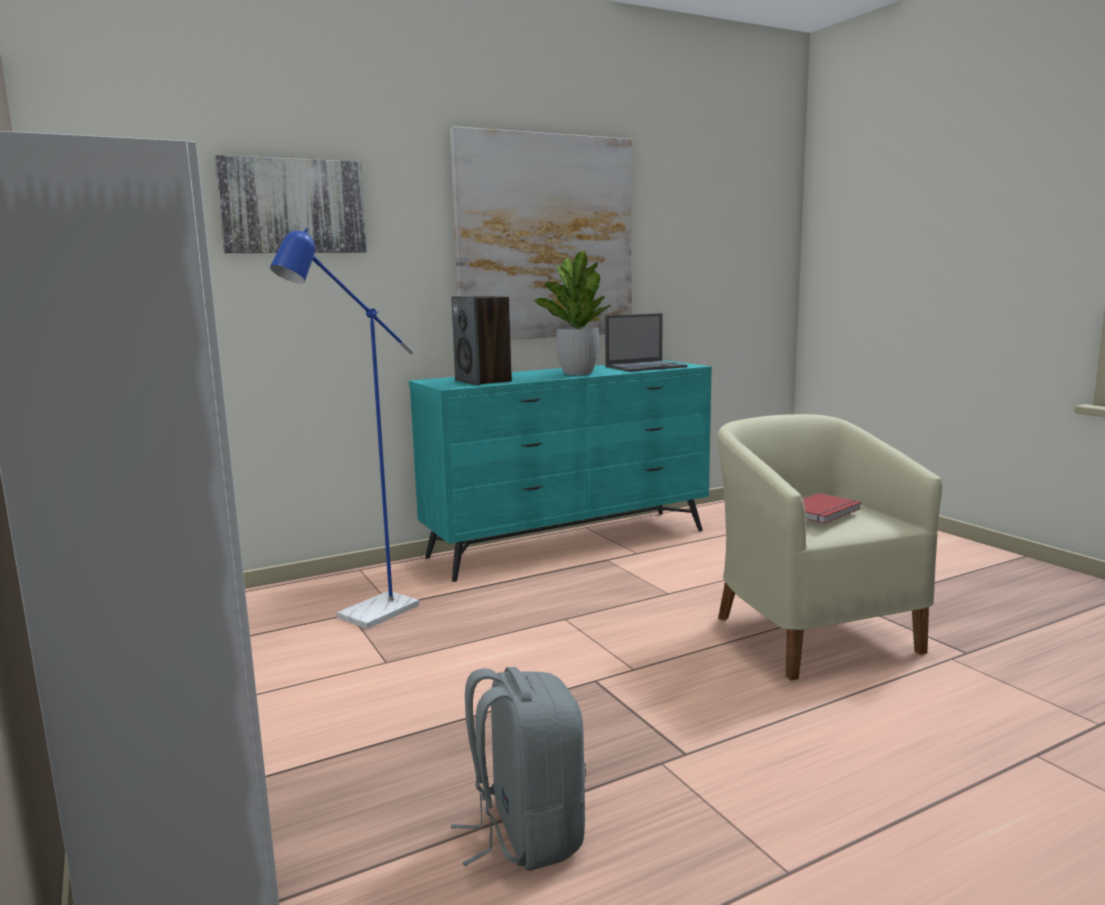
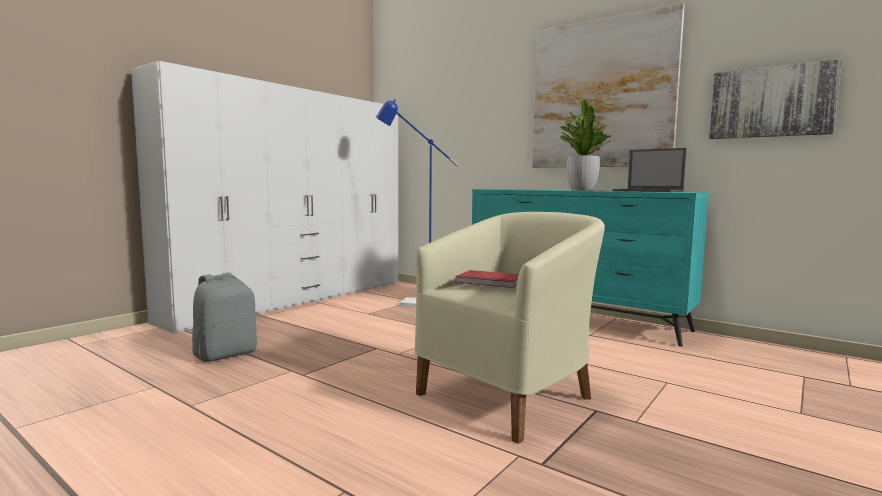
camera: 65 degrees right, 5 degrees down
(293, 206) = (456, 93): picture -> picture (771, 102)
(483, 381) = (516, 189): speaker -> none

